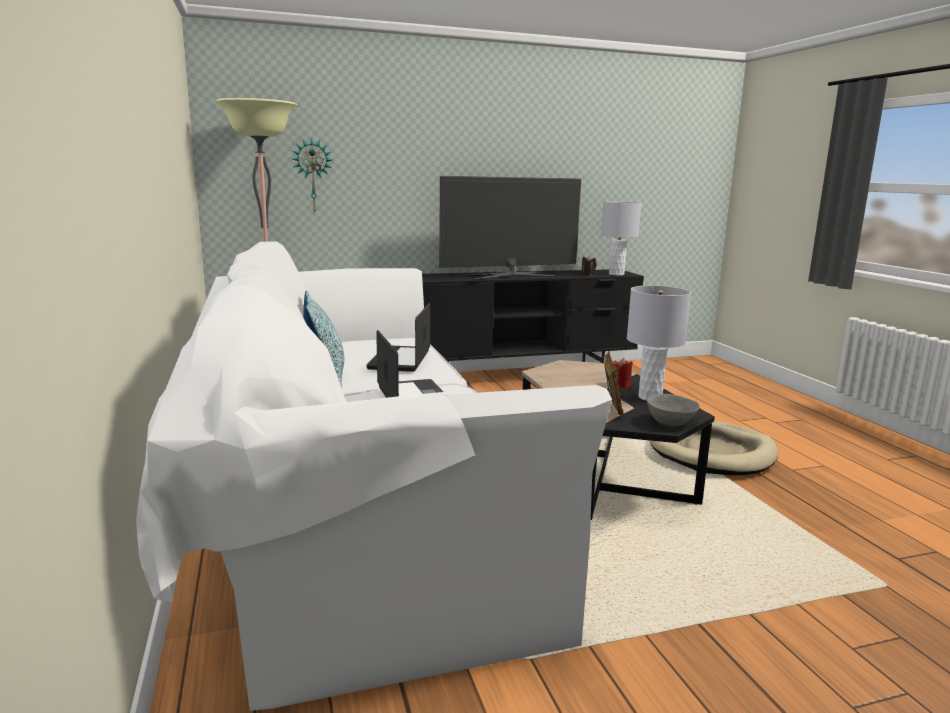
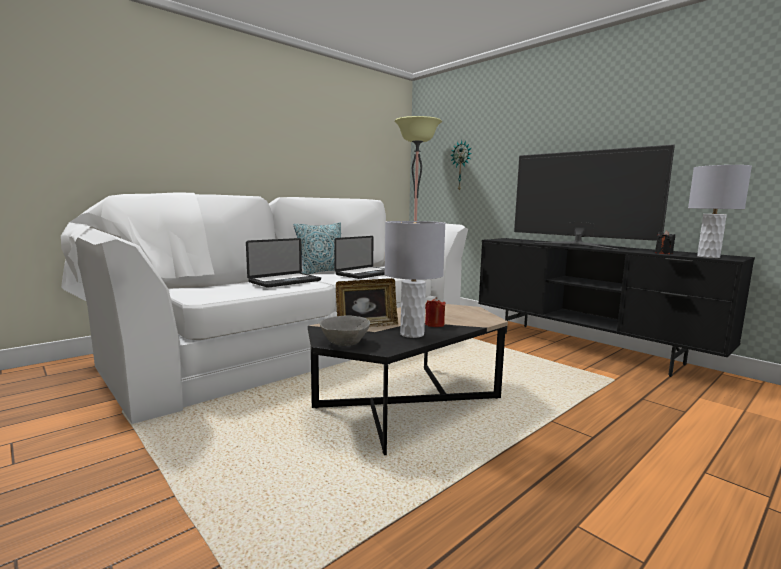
camera: 65 degrees right, 5 degrees down
(400, 360) = (366, 274): laptop -> laptop turned 150 degrees clockwise
(712, 452) = (546, 456): beige dog bed -> none

